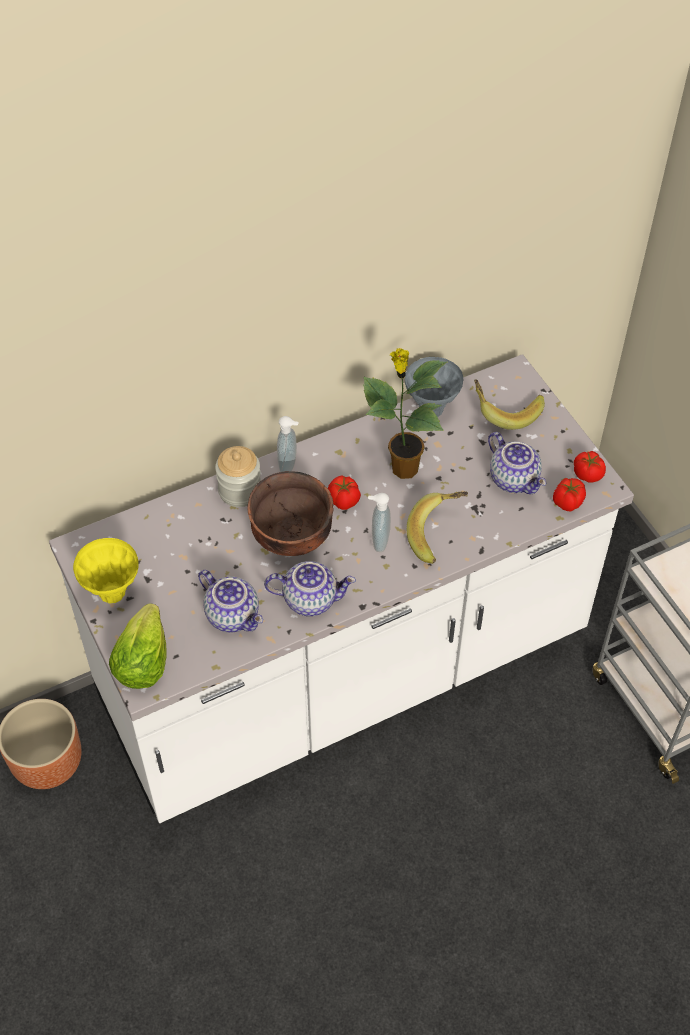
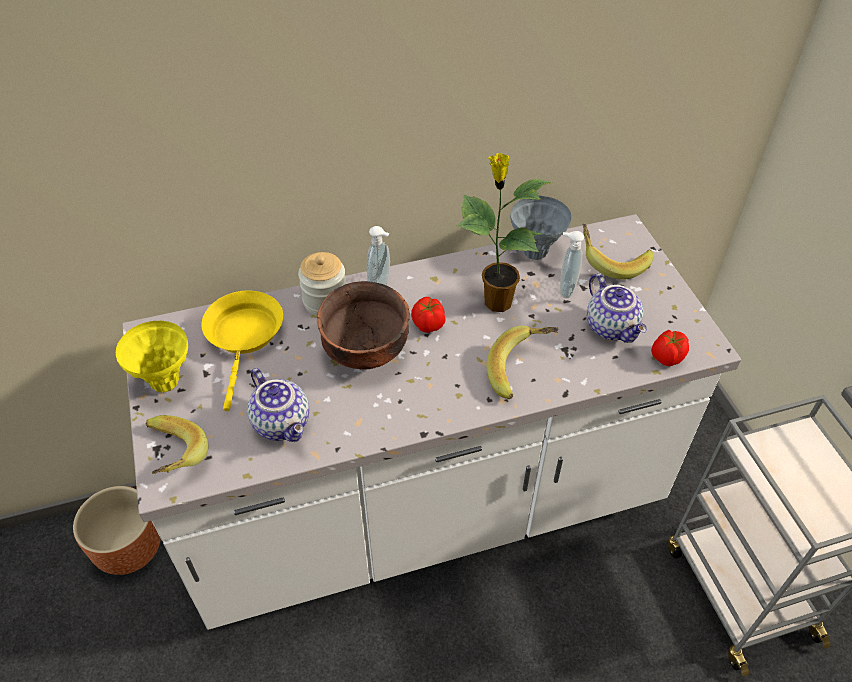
camera: 10 degrees right, 5 degrees down
(142, 662) = (171, 458): lettuce -> banana
(173, 538) = (244, 337): none -> yellow frying pan
(311, 598) = (369, 418): teapot -> none
(378, 541) = (455, 369): soap dispenser -> soap dispenser (565, 289)
(587, 474) = (691, 332): tomato -> none

